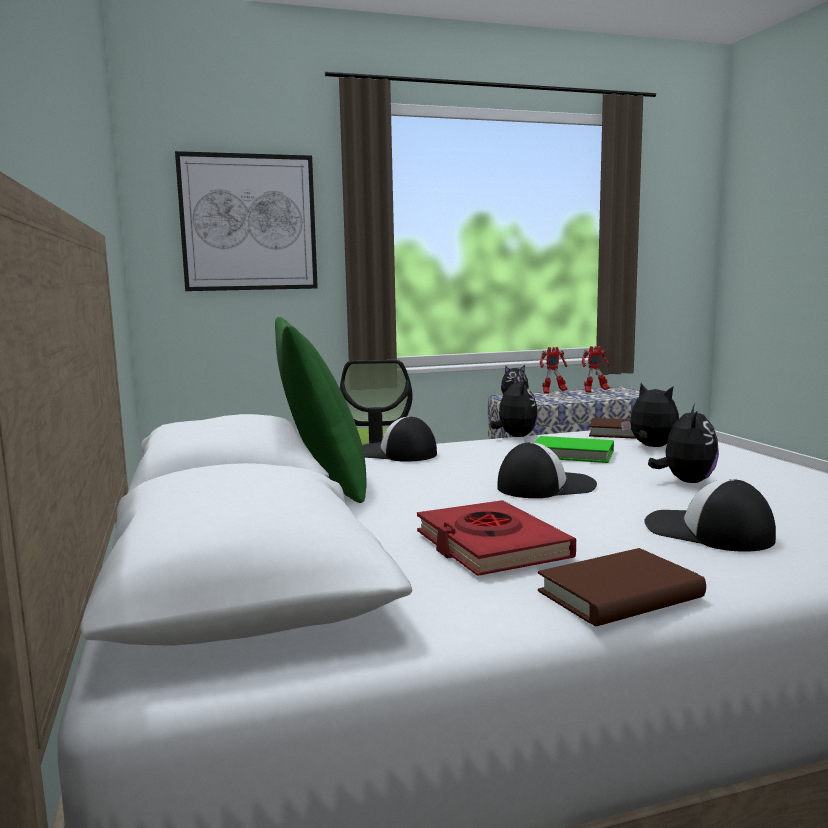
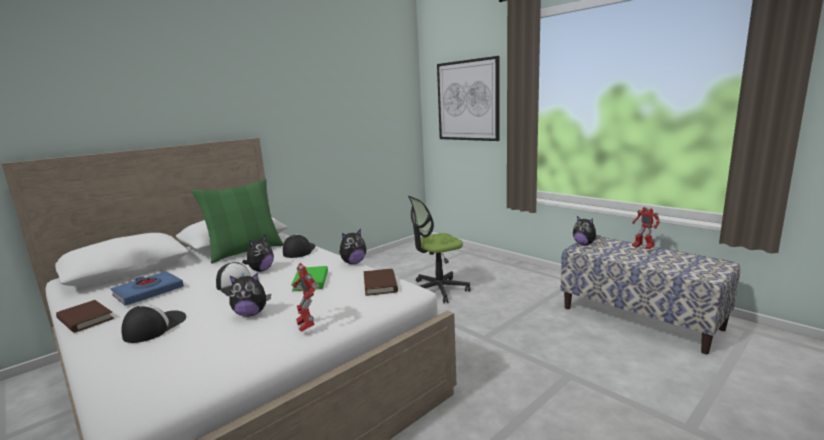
camera: 65 degrees right, 5 degrees up
(491, 546) = (148, 292): red book -> blue book
(595, 392) = (680, 259): toy robot -> toy robot (306, 326)
(651, 447) = (339, 296): plush toy -> plush toy (261, 270)

